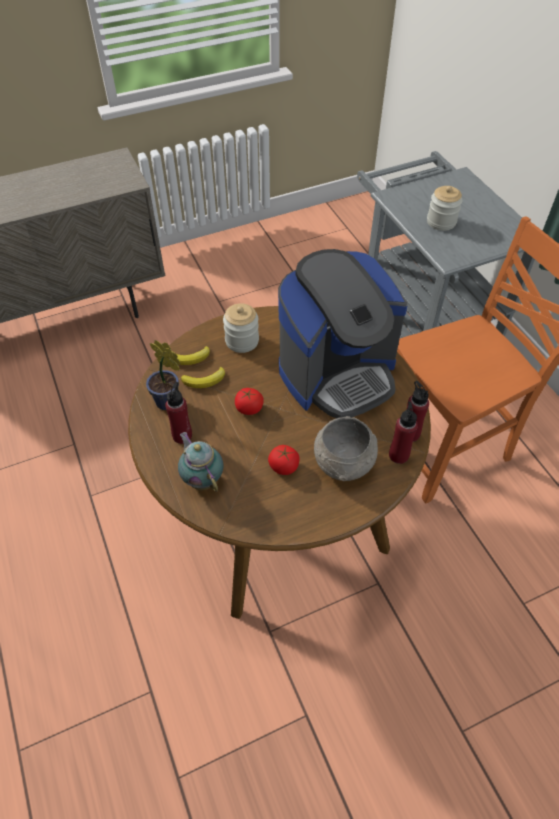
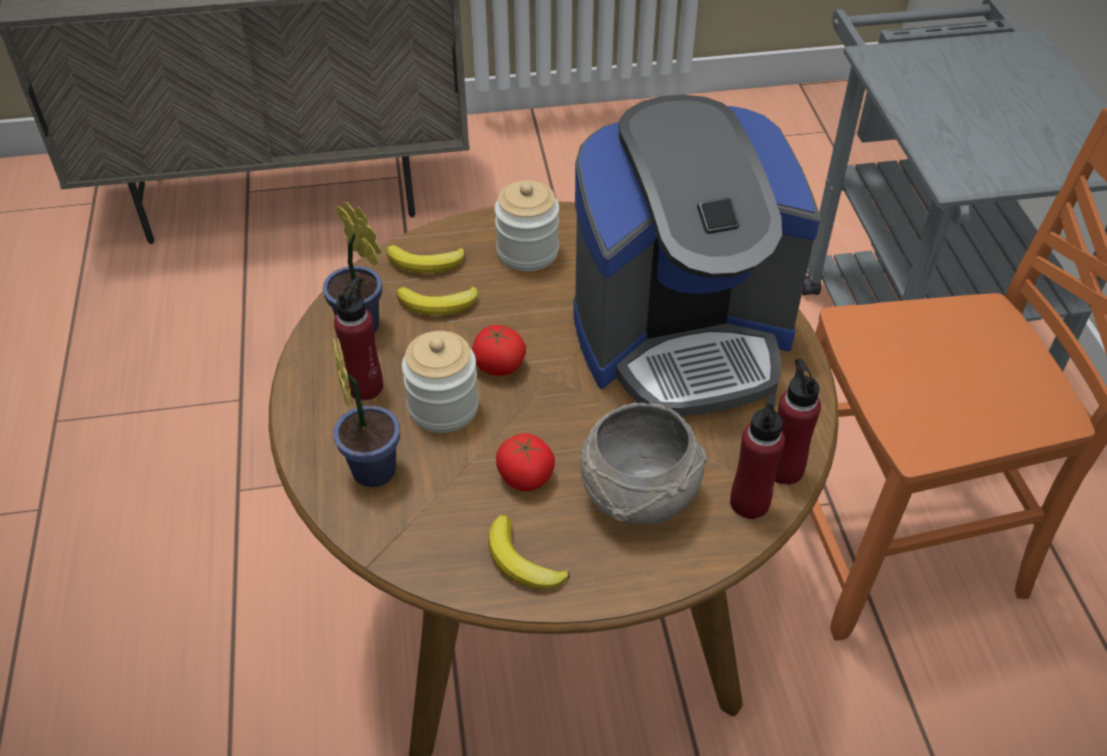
camera: 15 degrees right, 5 degrees down
(202, 478) = (373, 466): teapot -> potted plant
(297, 512) = (522, 561): none -> banana
(441, 222) = (962, 113): jar -> jar (443, 407)

